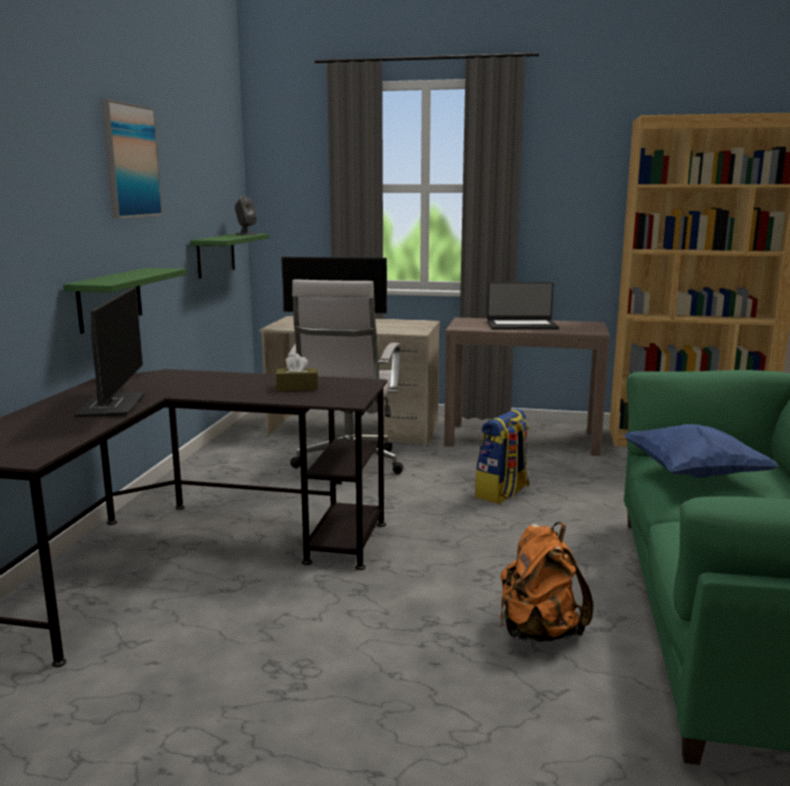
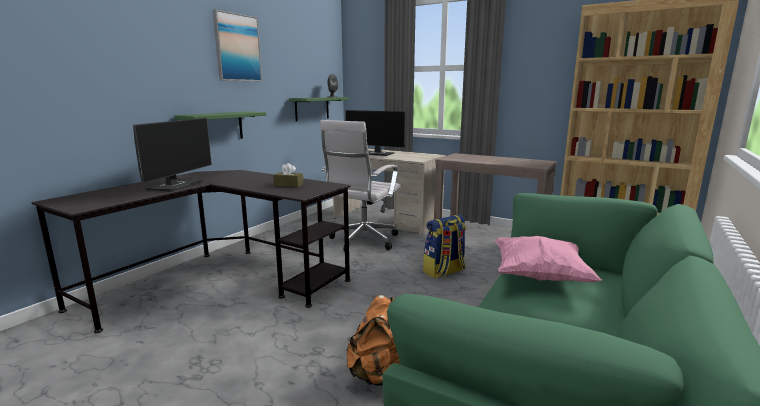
camera: 20 degrees right, 0 degrees up
(521, 325) = (491, 160): laptop -> none
(693, 474) = (539, 276): blue pillow -> pink pillow

